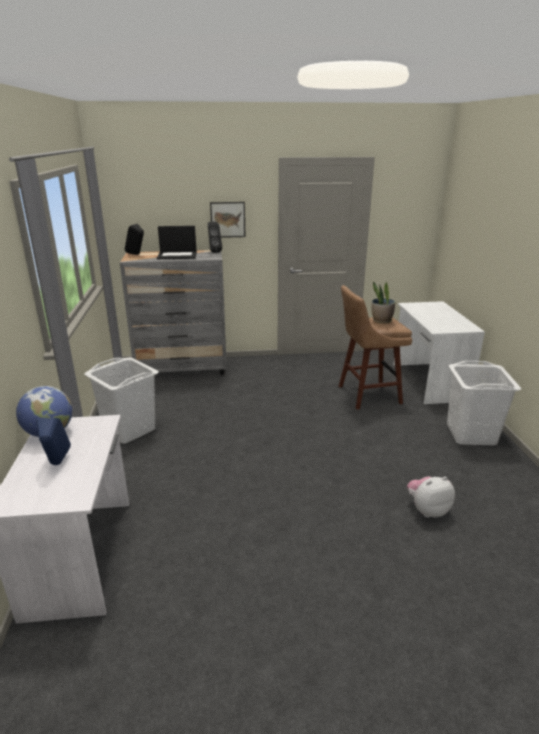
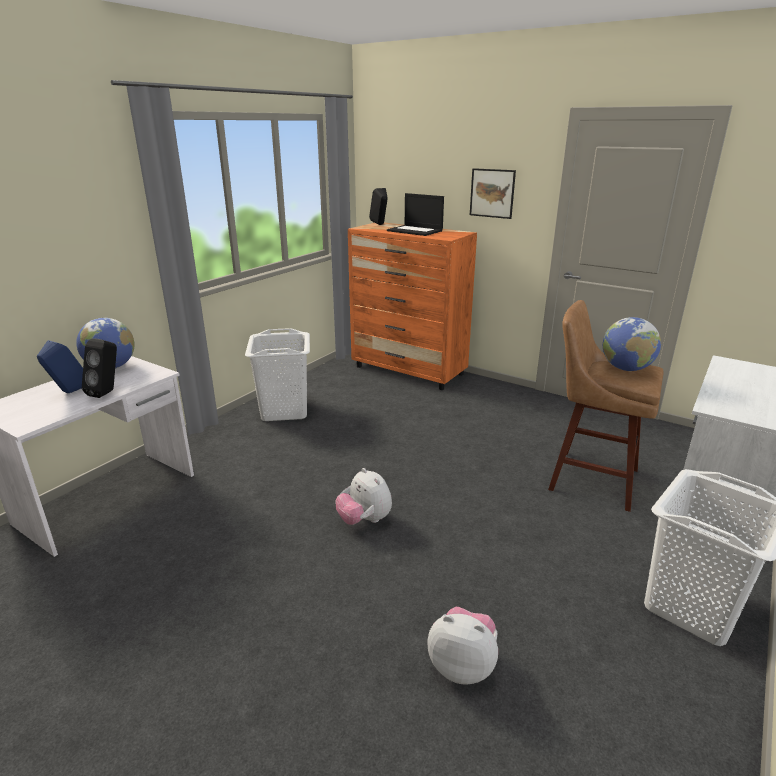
camera: 40 degrees right, 0 degrees up
(183, 369) = (409, 371): grey dresser -> orange dresser
(214, 252) = (463, 233): black speaker -> black speaker (107, 392)
(289, 471) = (364, 520): none -> plush toy
(381, 321) = (626, 369): potted plant -> globe

